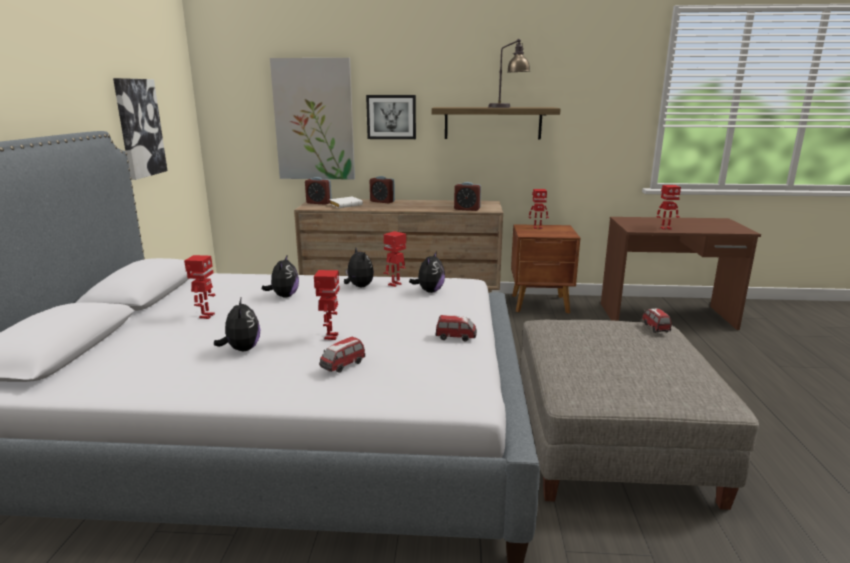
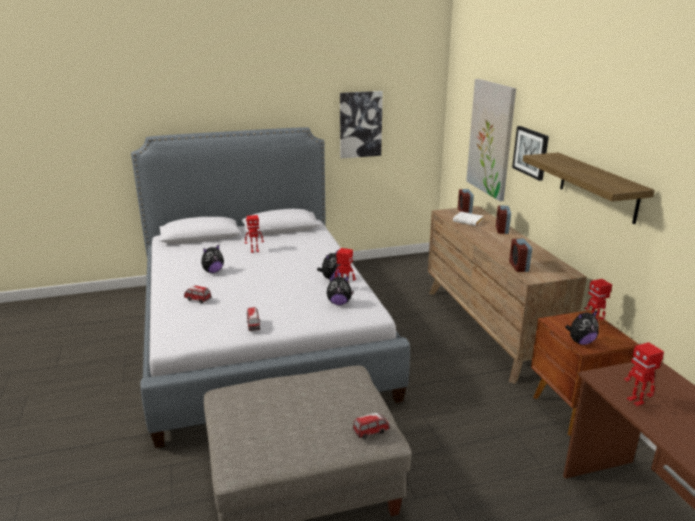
camera: 70 degrees right, 5 degrees up
(284, 296) = (297, 261): plush toy -> plush toy (580, 342)
(330, 336) = (237, 288): toy robot -> none
(508, 107) = (590, 174): table lamp -> none

